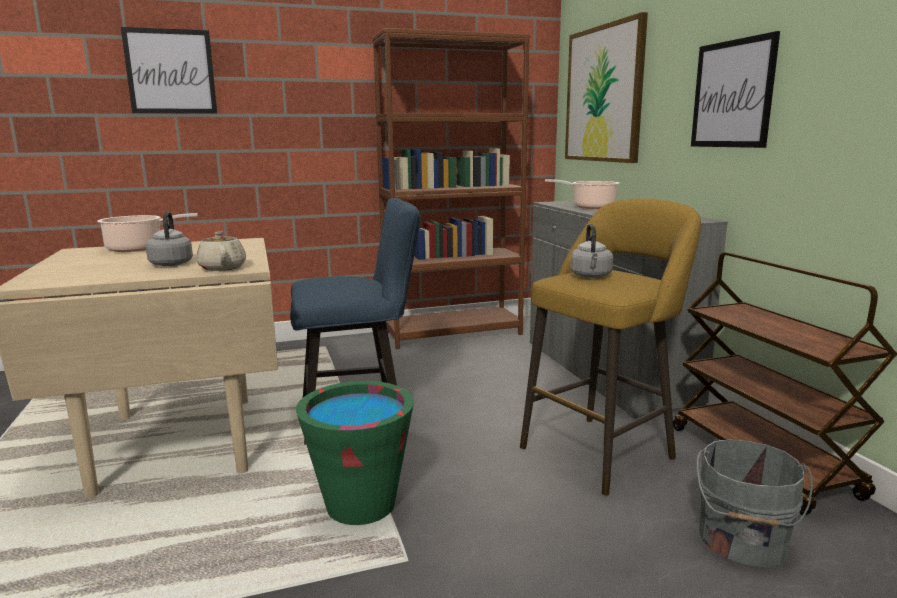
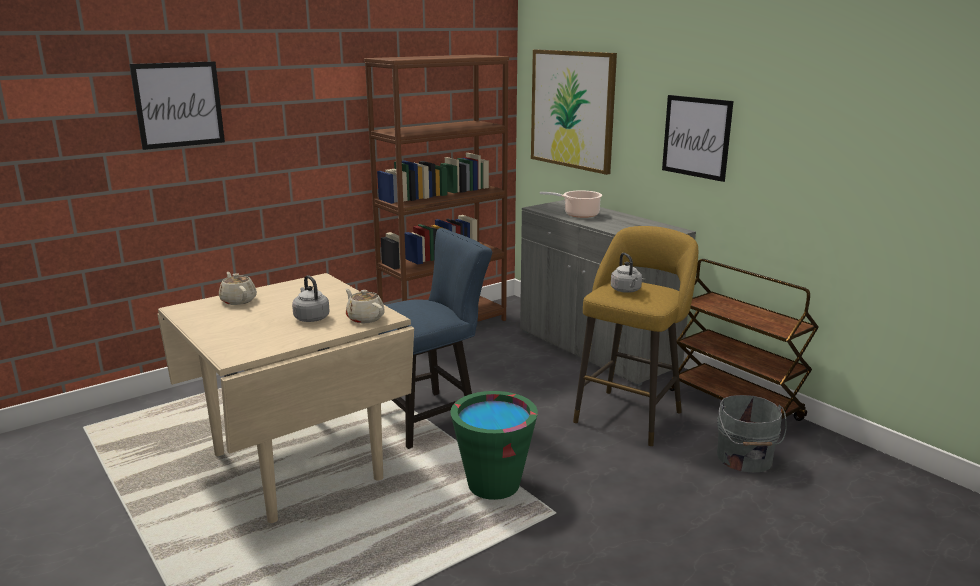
camera: 20 degrees left, 5 degrees up
(138, 248) = (238, 300): cooking pot -> beige teapot

